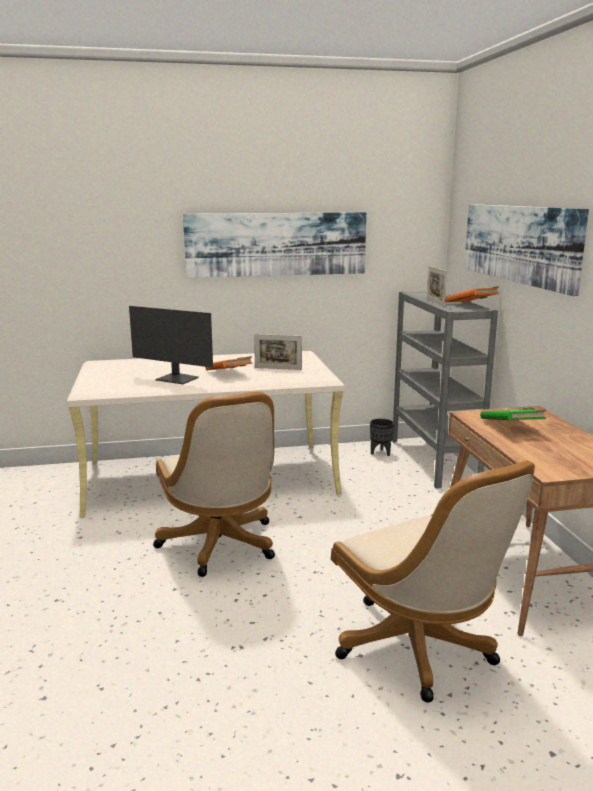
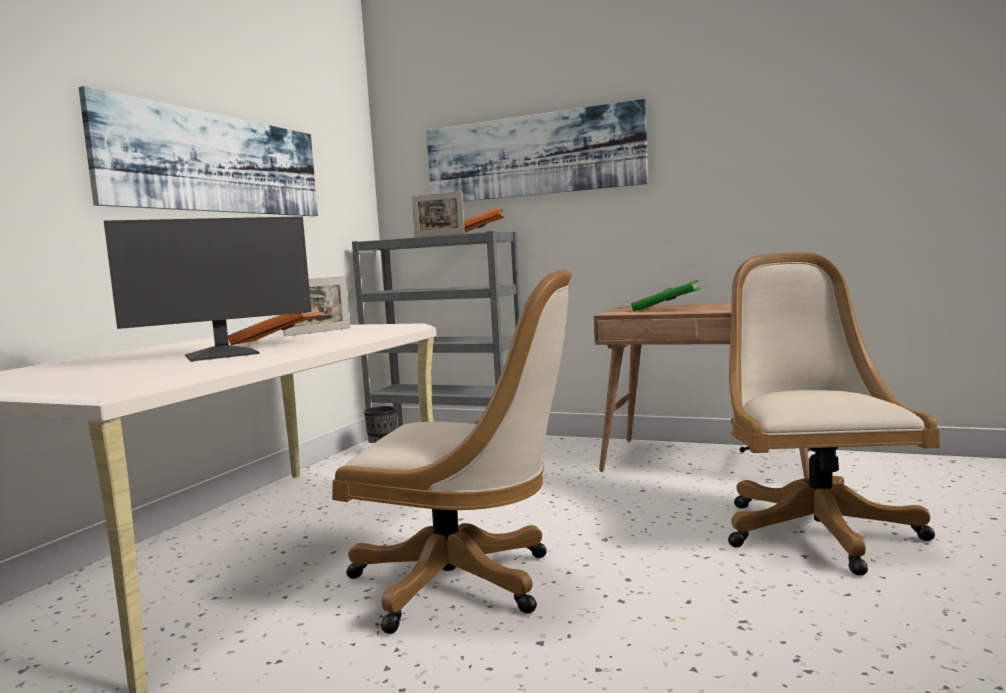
camera: 55 degrees left, 10 degrees down
(422, 651) = (813, 526): office chair -> office chair turned 90 degrees counterclockwise

